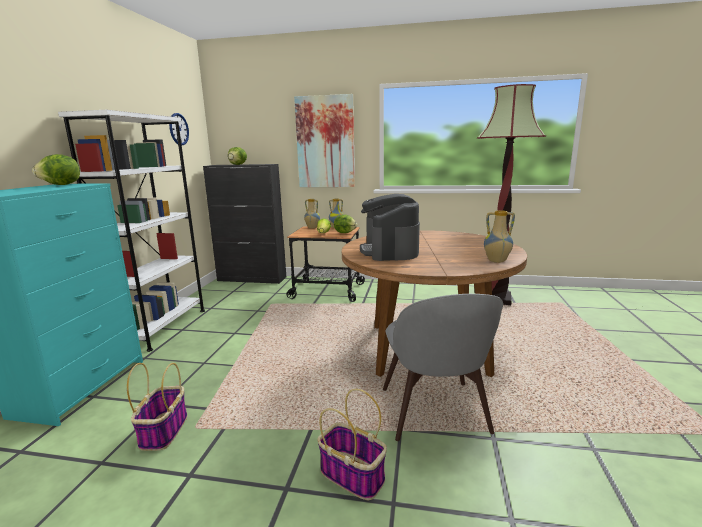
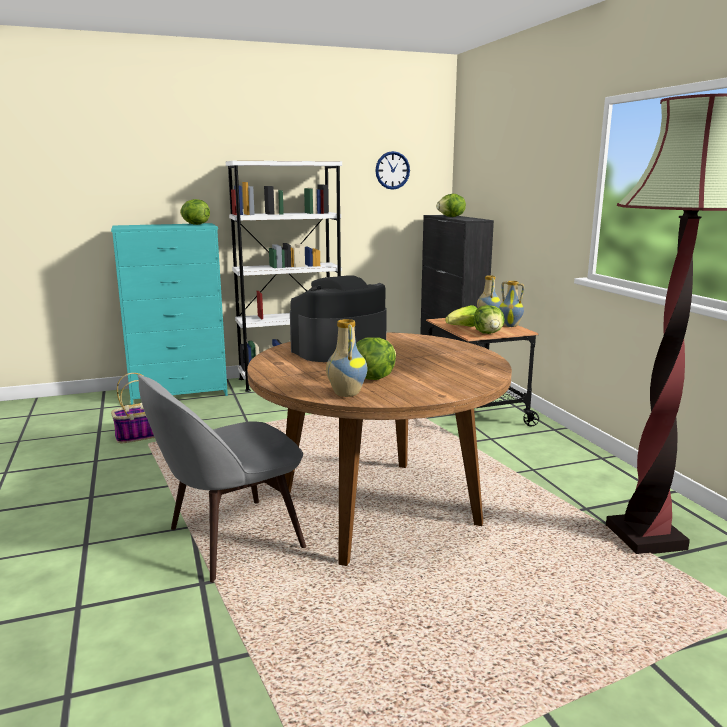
camera: 60 degrees right, 0 degrees up
(325, 142) = (540, 193): picture -> none
(353, 475) = (114, 519): basket -> none
(464, 253) = (372, 377): none -> lettuce

